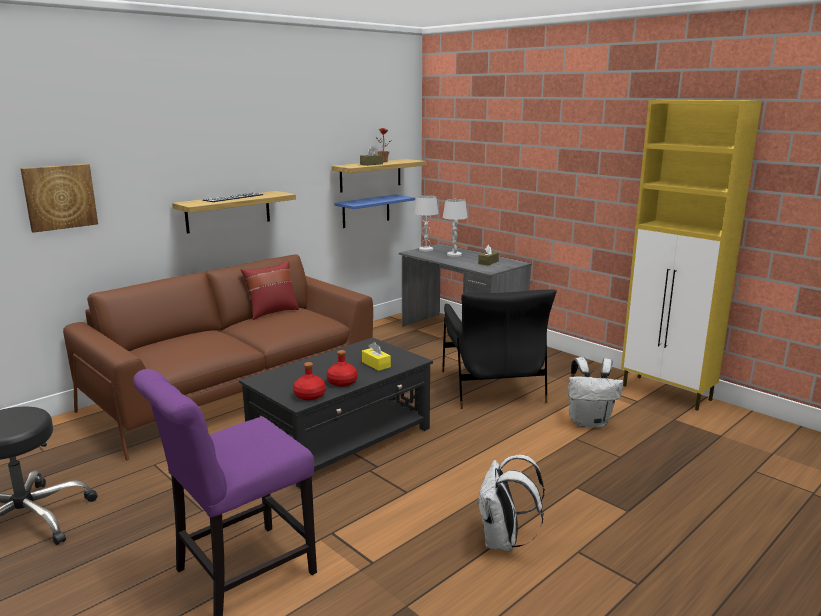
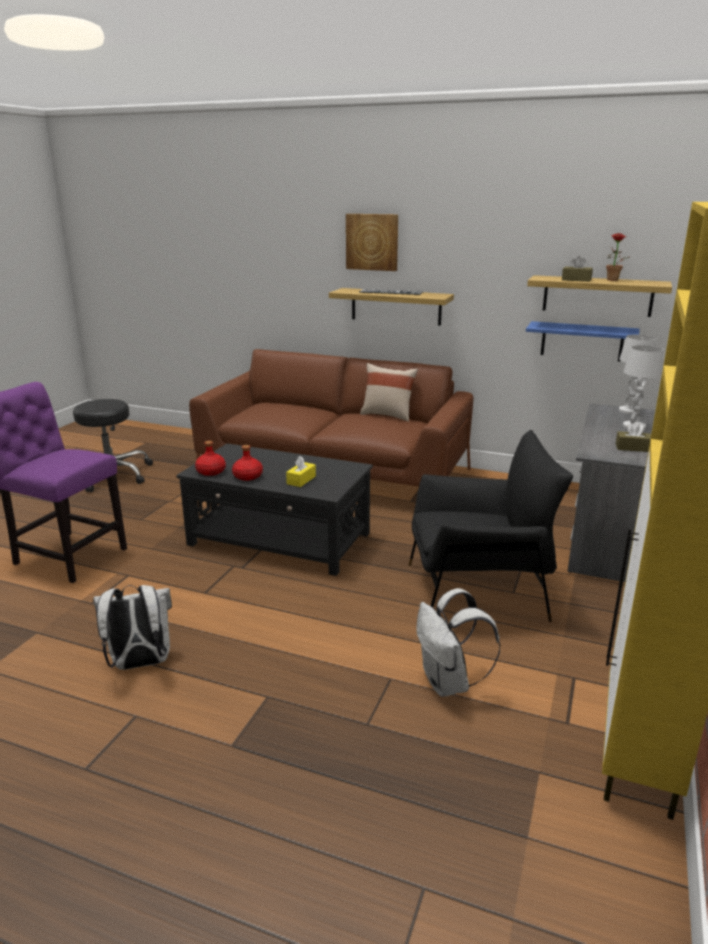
camera: 65 degrees right, 5 degrees up
(60, 197) = (257, 268): picture -> picture (372, 242)
(272, 312) = (387, 415): red pillow -> beige pillow
(492, 387) = (477, 591): black armchair -> black armchair turned 150 degrees counterclockwise

